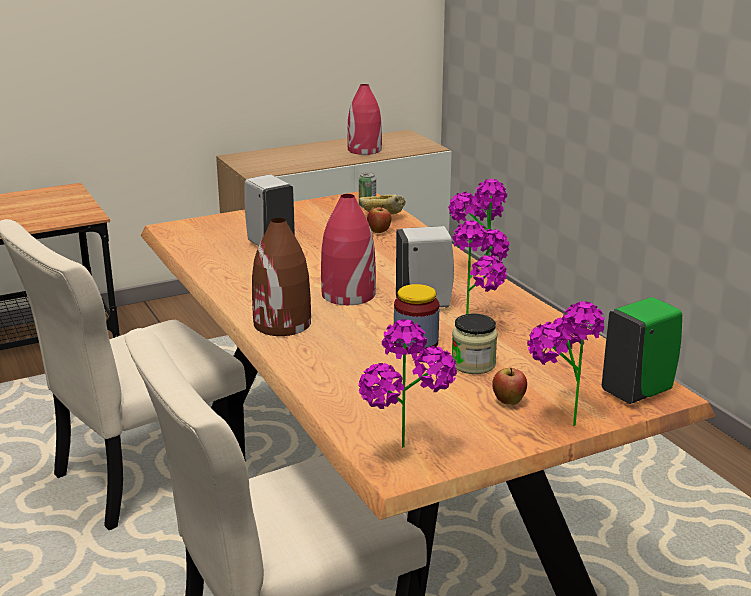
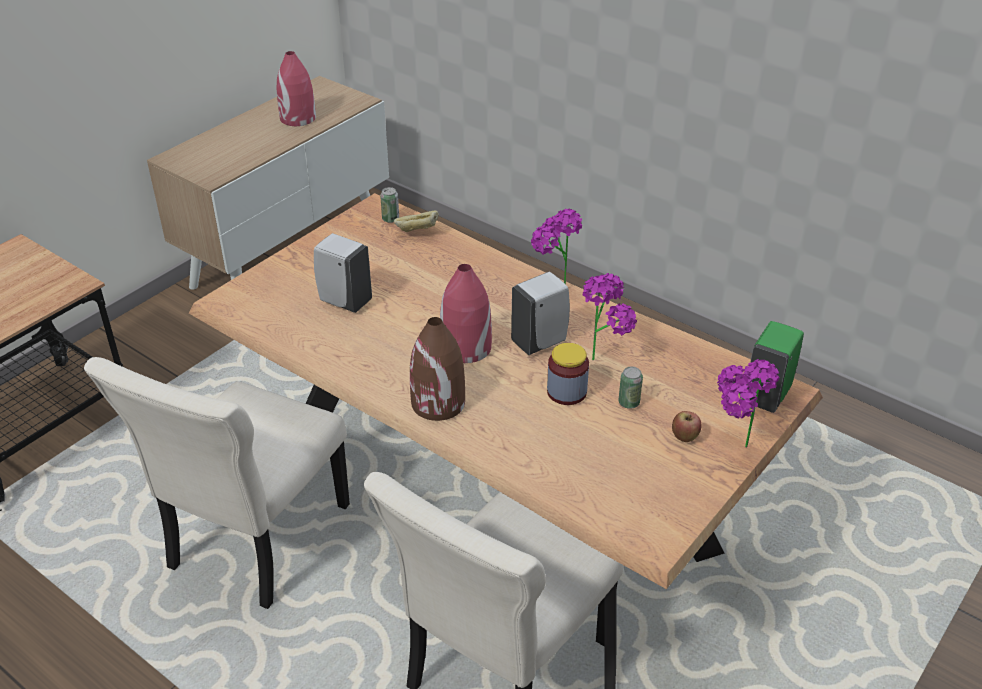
camera: 25 degrees left, 15 degrees up
(379, 232) = (430, 255): apple -> none
(407, 456) = (652, 522): potted plant -> none
(473, 364) = (629, 403): jar -> can

